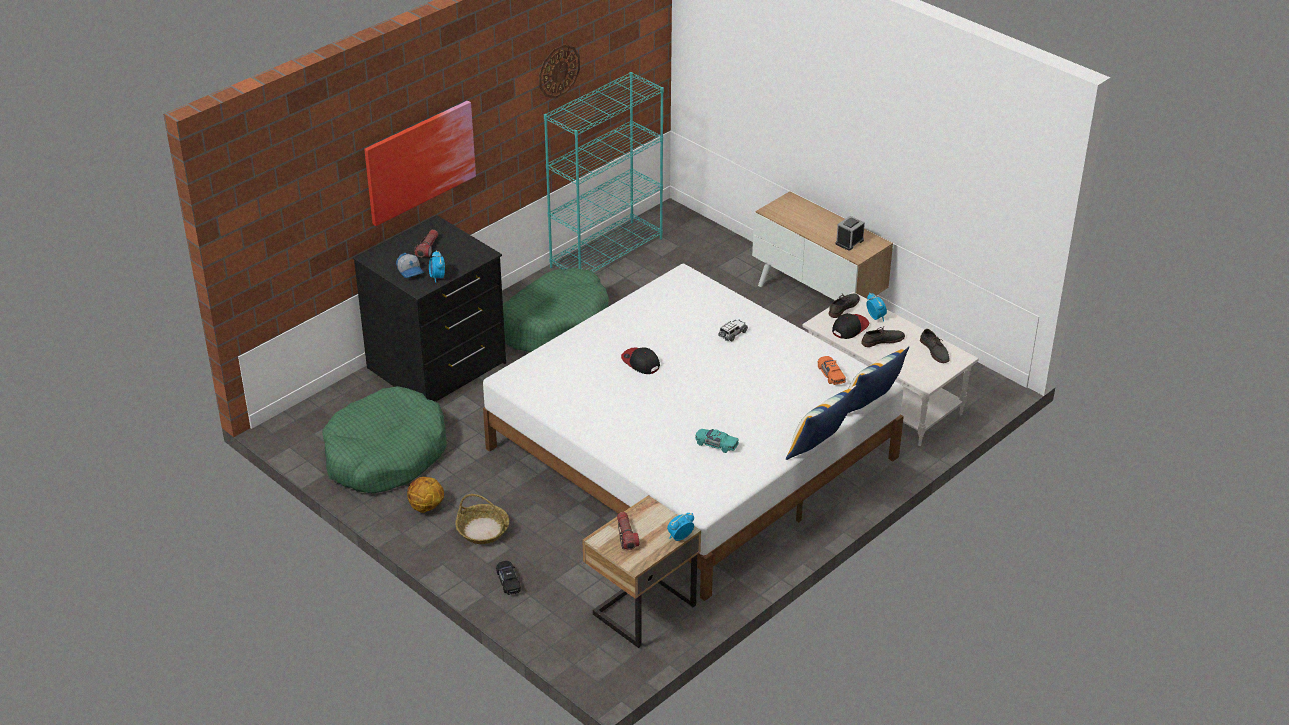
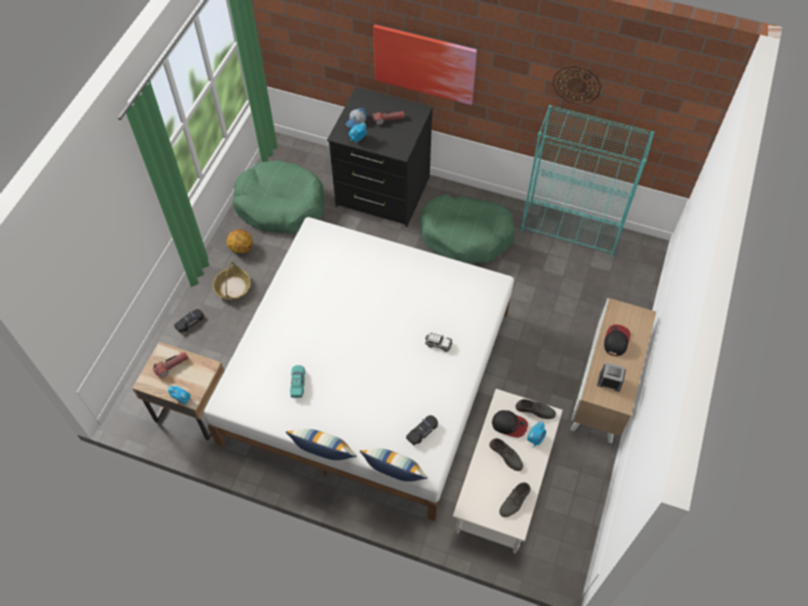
camera: 65 degrees right, 20 degrees up
(640, 362) = (371, 298): cap -> cap (616, 341)
(831, 375) = (422, 432): orange toy car -> black toy car

